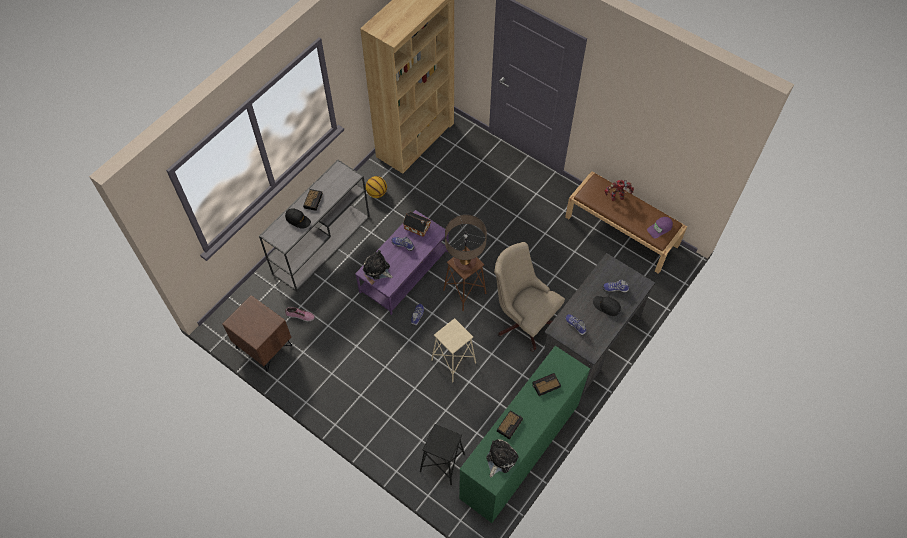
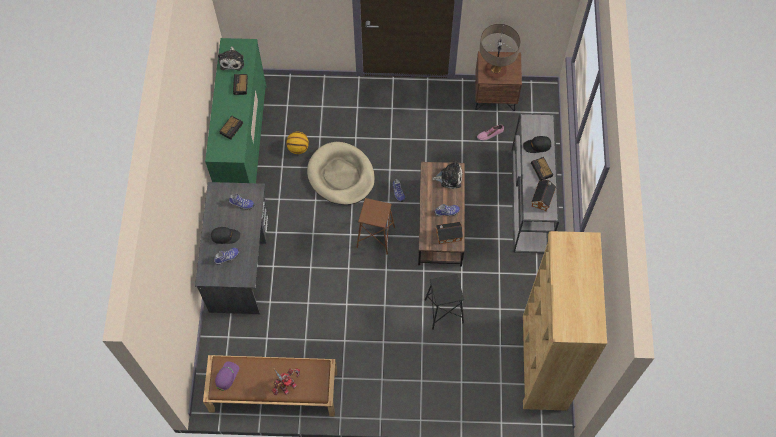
camera: 145 degrees right, 5 degrees up
(333, 181) = (543, 198): none -> toy house
(377, 193) = (527, 279): basketball -> basketball (298, 148)
(404, 272) = (440, 222): purple coffee table -> brown coffee table
(442, 463) = (295, 101): black stool -> black stool (444, 311)
(453, 361) = (341, 175): beige stool -> beige dog bed
(465, 261) = (376, 213): table lamp -> table lamp (495, 70)
(523, 320) = (308, 244): beige office chair -> none

